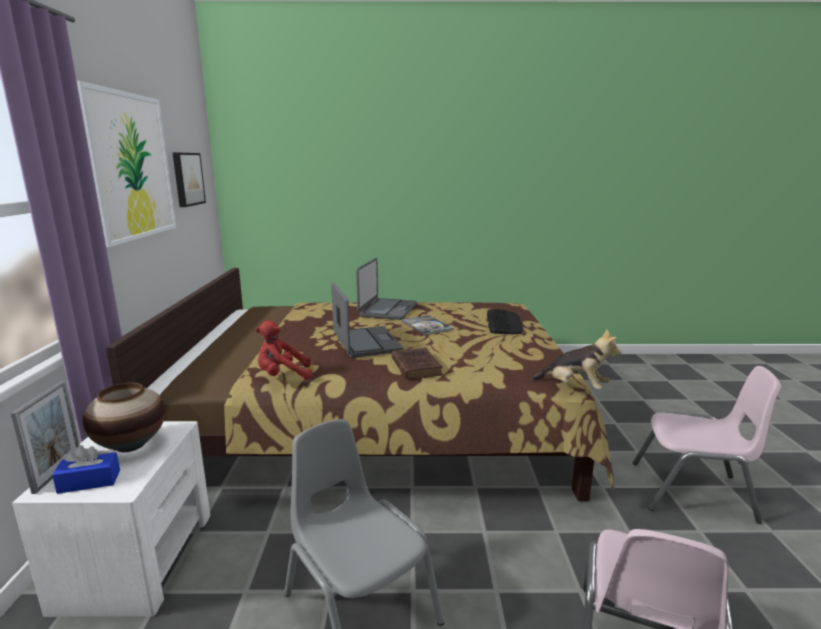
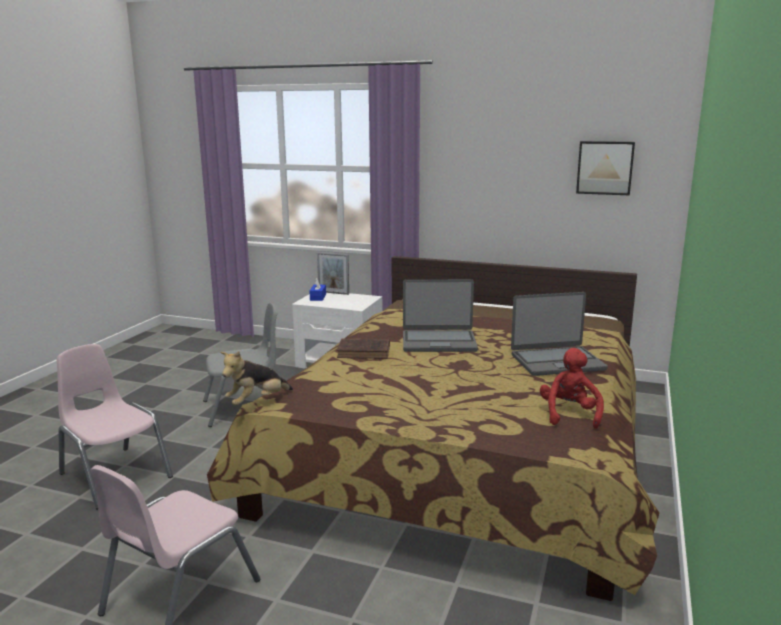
camera: 110 degrees right, 0 degrees up
(129, 166) = (499, 152): picture -> none
(131, 445) = (346, 301): vase -> none
(283, 376) = (387, 317): red plush toy -> red plush toy (569, 414)
(387, 310) = (557, 362): laptop -> laptop turned 45 degrees counterclockwise
(426, 326) = (478, 371): book -> none
(503, 322) = (469, 415): keyboard -> none

